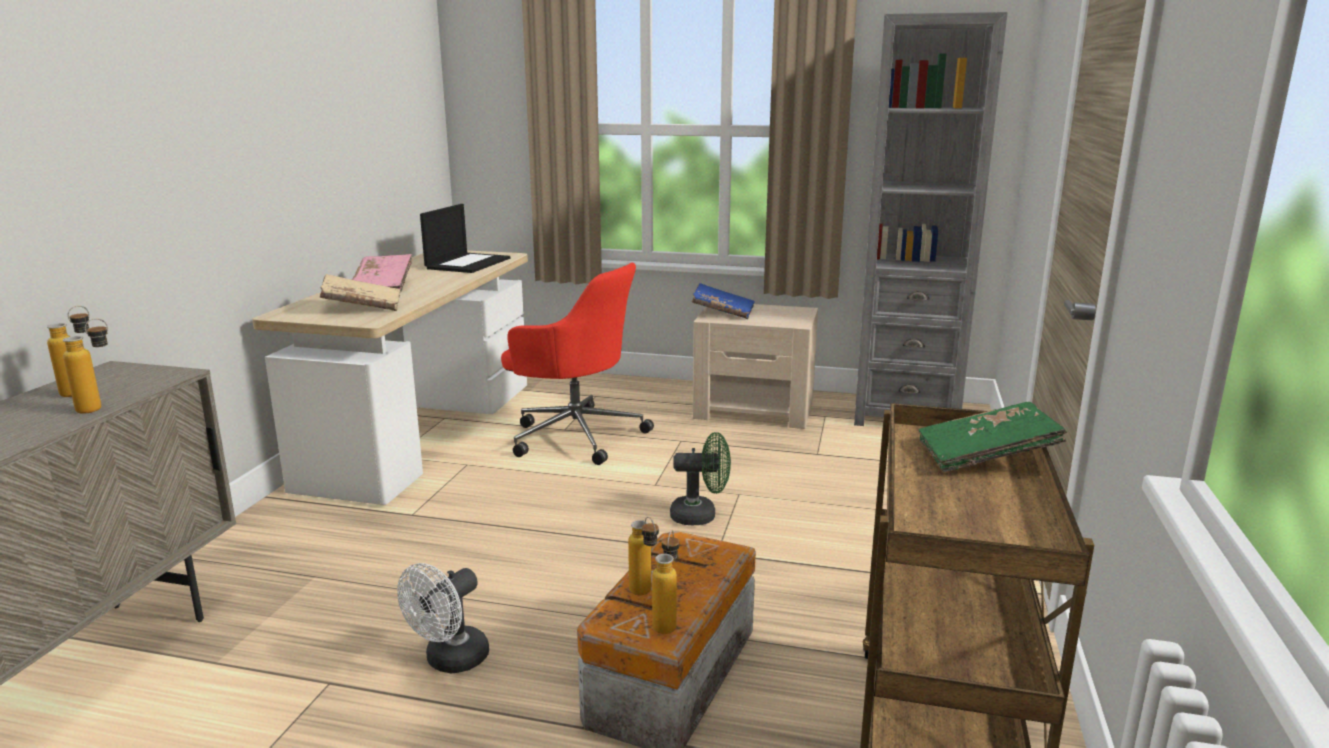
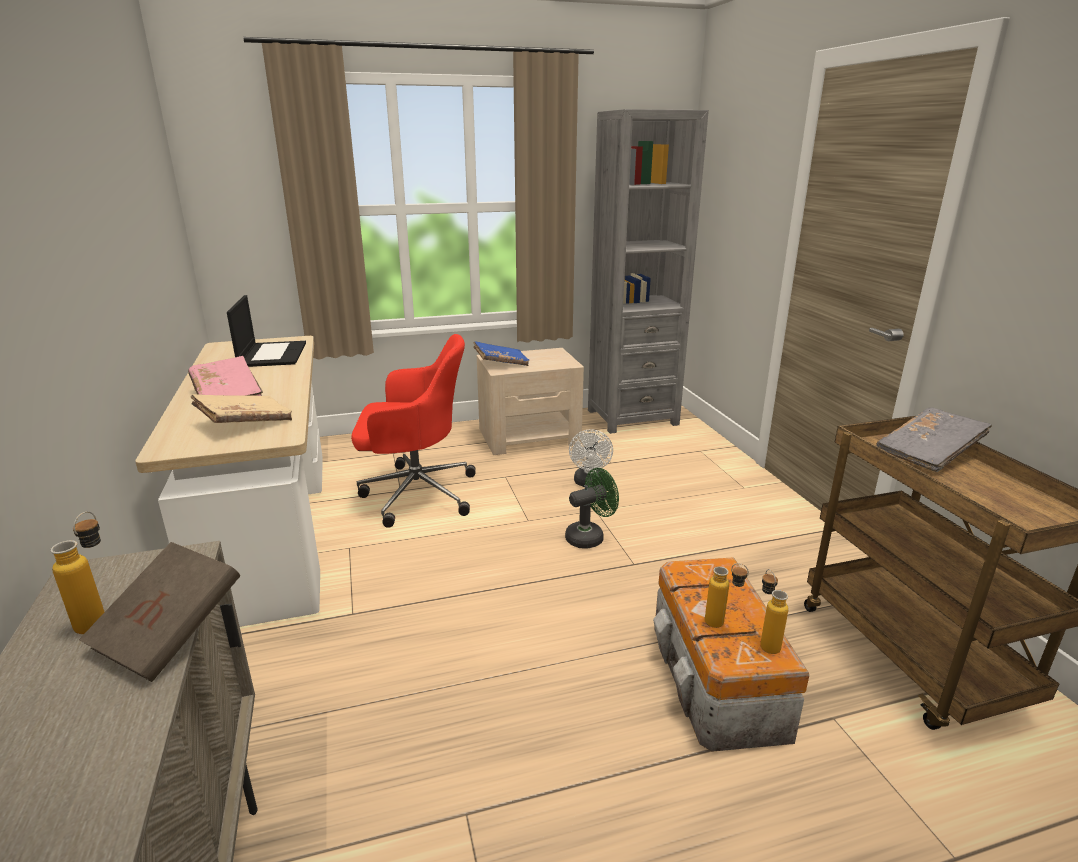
camera: 30 degrees left, 5 degrees up
(100, 408) = (170, 633): bottle -> brown book
(450, 661) = (547, 741): white fan -> white fan (590, 483)
(985, 457) = (928, 453): green book -> grey book

